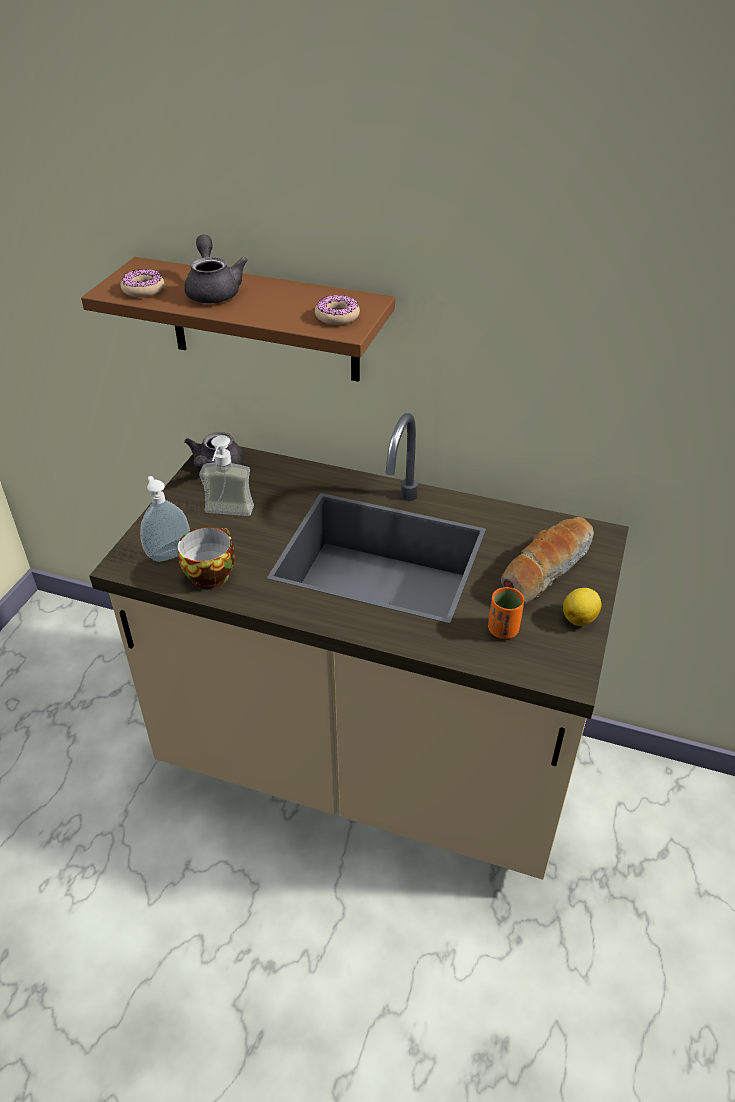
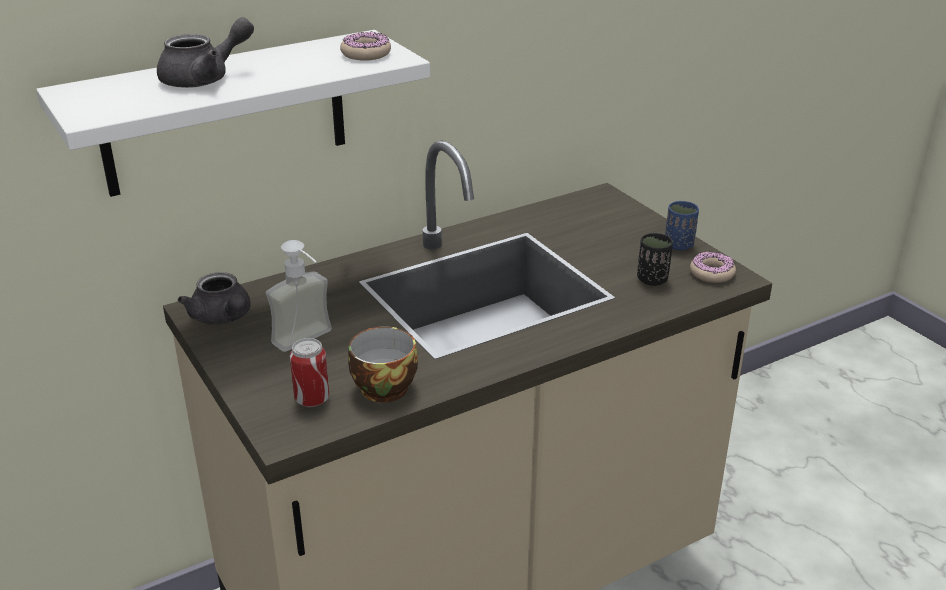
camera: 50 degrees left, 10 degrees down
(143, 290) = (127, 103): donut -> donut (712, 273)
(168, 553) = (312, 399): soap dispenser -> can
(213, 291) = (205, 79): grey teapot -> grey teapot turned 120 degrees clockwise
(263, 321) = (225, 113): brown shelf -> white shelf
(503, 630) = (652, 279): orange cup -> black cup
(545, 569) = (608, 232): bread -> none
(580, 618) = (679, 245): lemon -> blue cup

